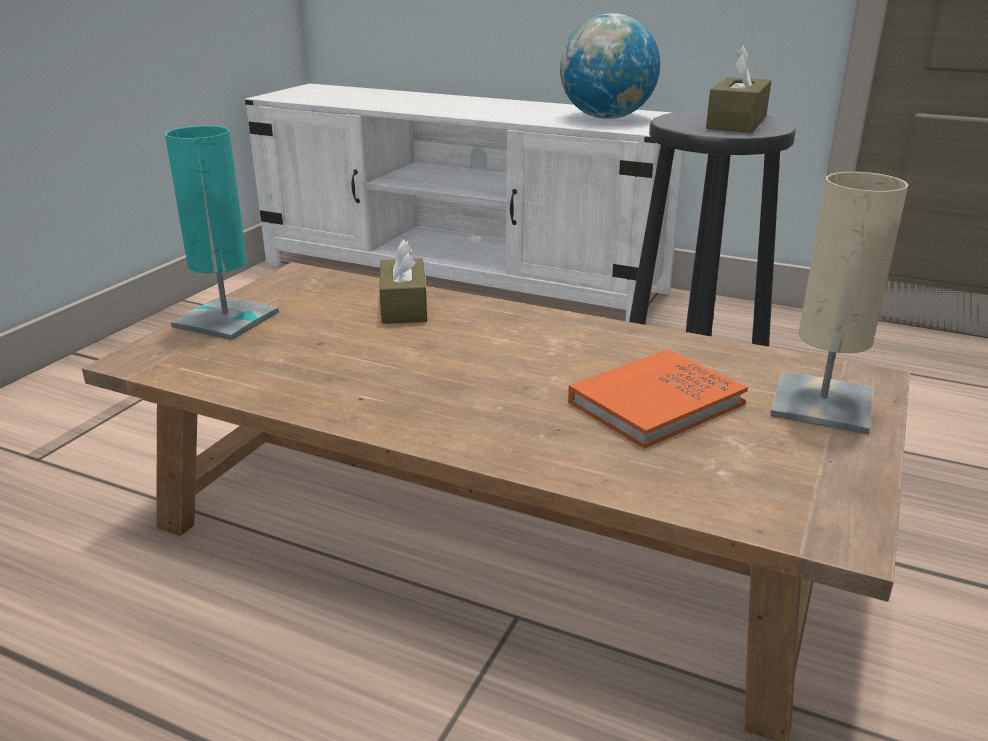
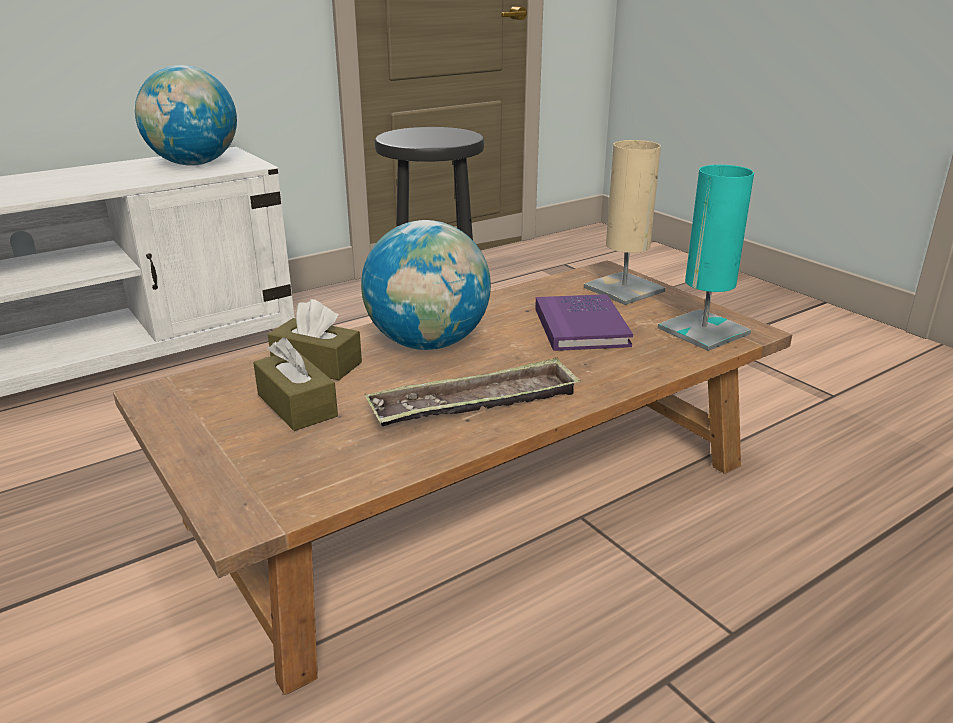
camera: 60 degrees left, 0 degrees up
(226, 319) = (215, 452): turquoise table lamp -> turquoise table lamp (703, 331)
(396, 393) = (475, 404): none -> tray
(501, 337) = (428, 343): none -> globe
(656, 403) = (581, 327): orange book -> purple book
(736, 123) = (438, 134): brown tissue box -> brown tissue box (297, 405)

